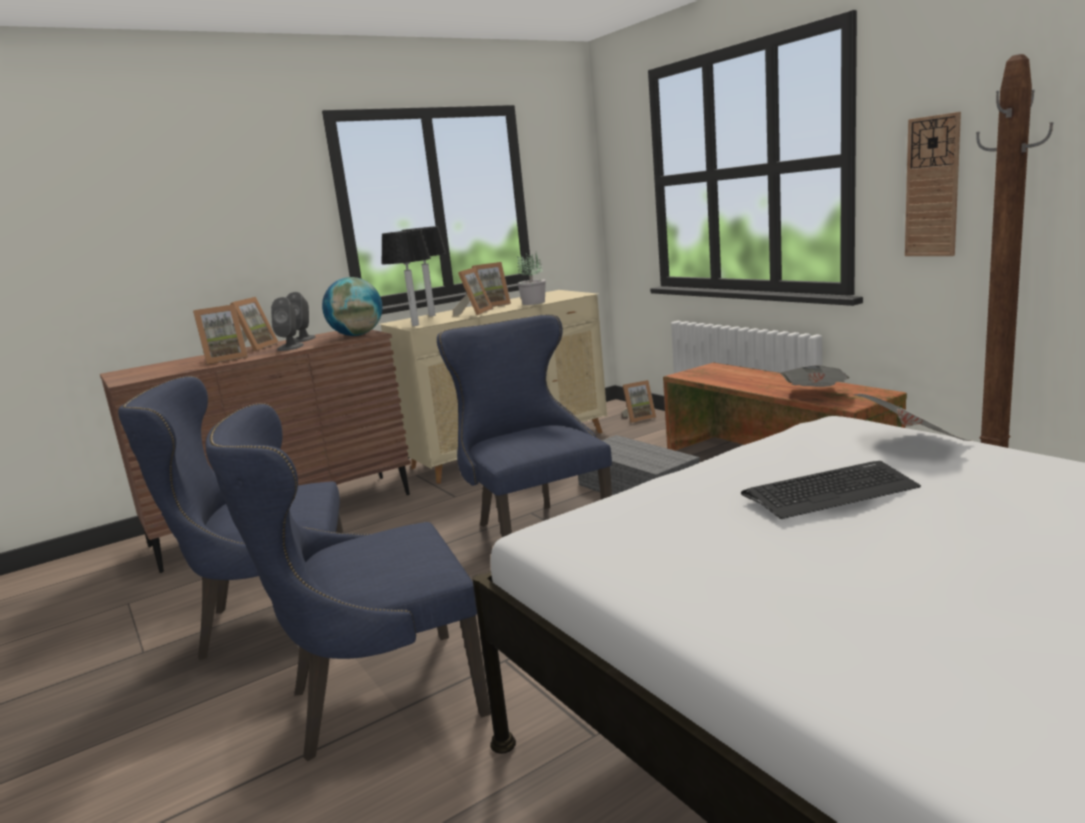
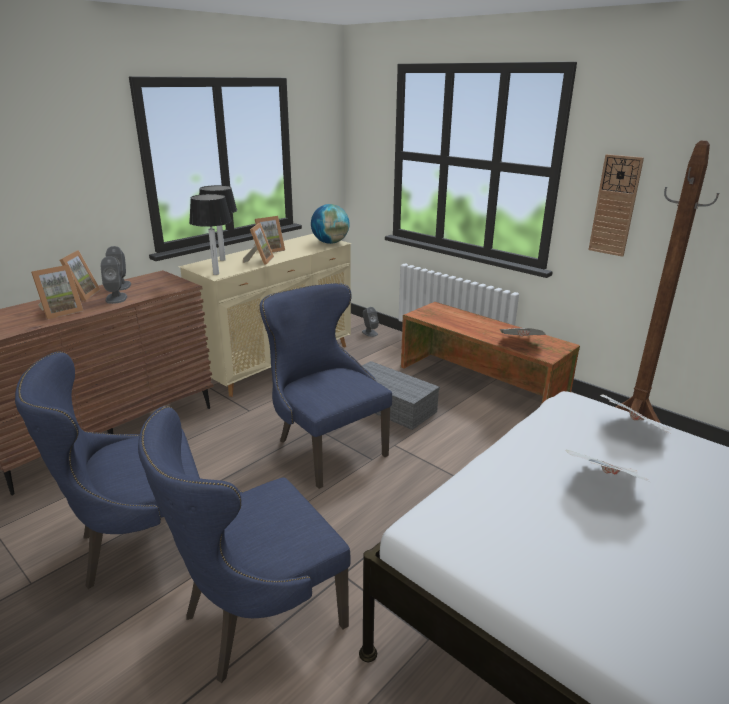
camera: 15 degrees left, 10 degrees up
(357, 335) = (171, 285): globe -> globe (330, 242)
(533, 303) = (304, 251): potted plant -> none
(638, 418) = (369, 333): picture frame -> grey speaker
(830, 491) = (605, 484): keyboard -> newspaper

